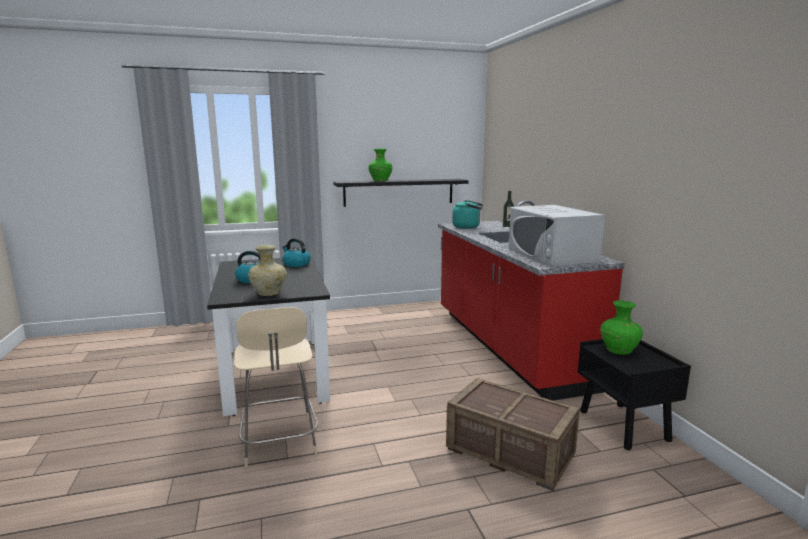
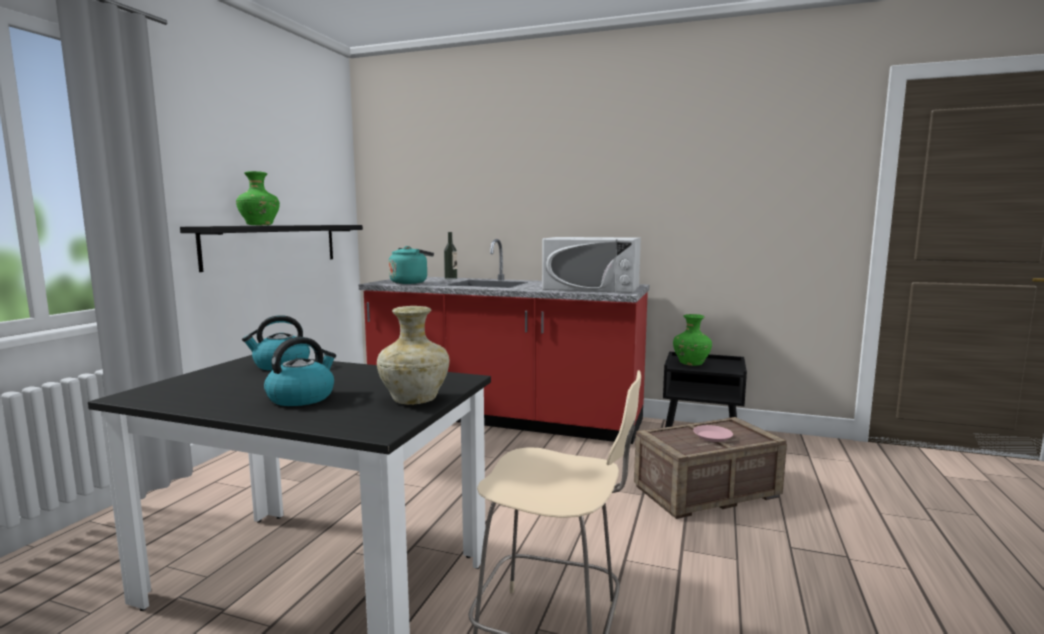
camera: 55 degrees left, 5 degrees down
(512, 406) = (712, 436): none -> pink plate

